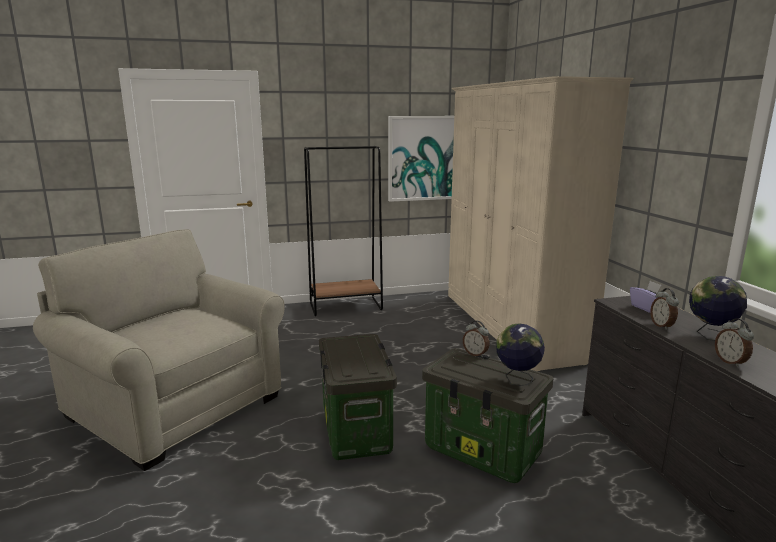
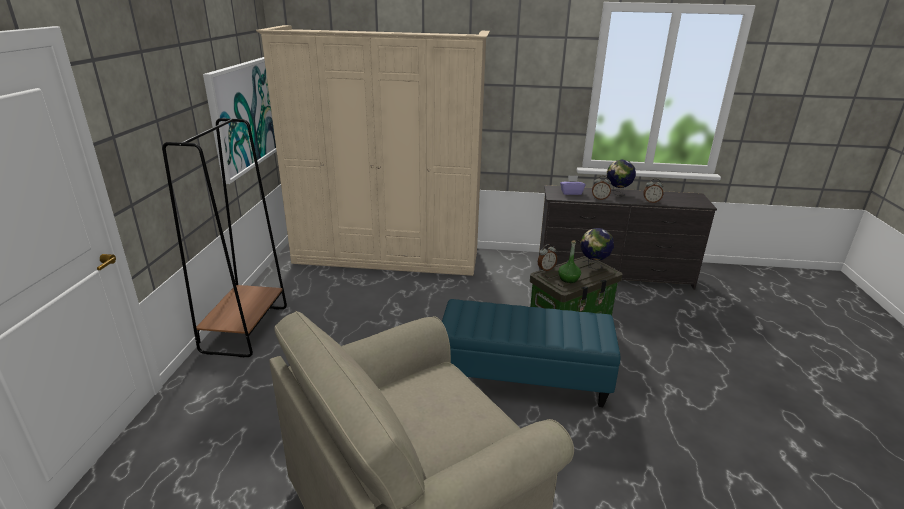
camera: 70 degrees left, 10 degrees up
(357, 432) = (522, 378): storage box -> blue ottoman
(461, 367) = (568, 279): none -> green bottle

